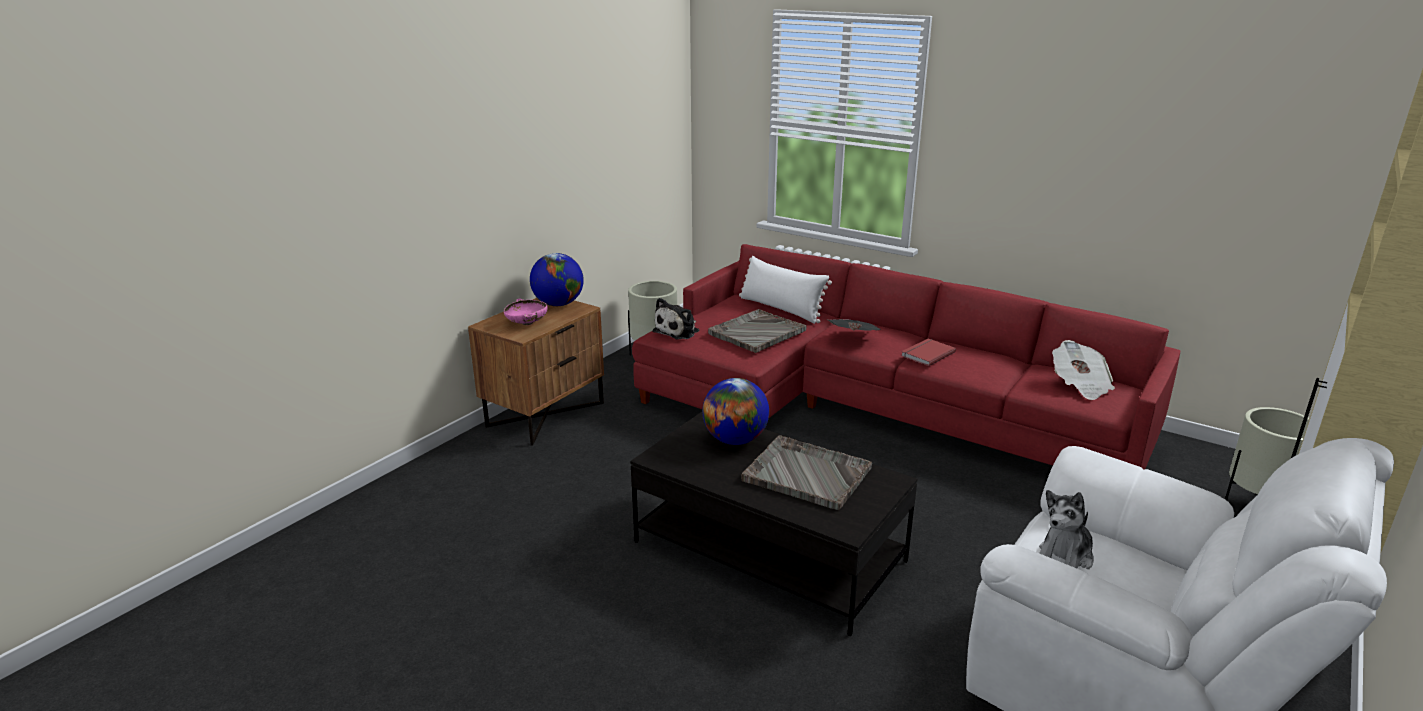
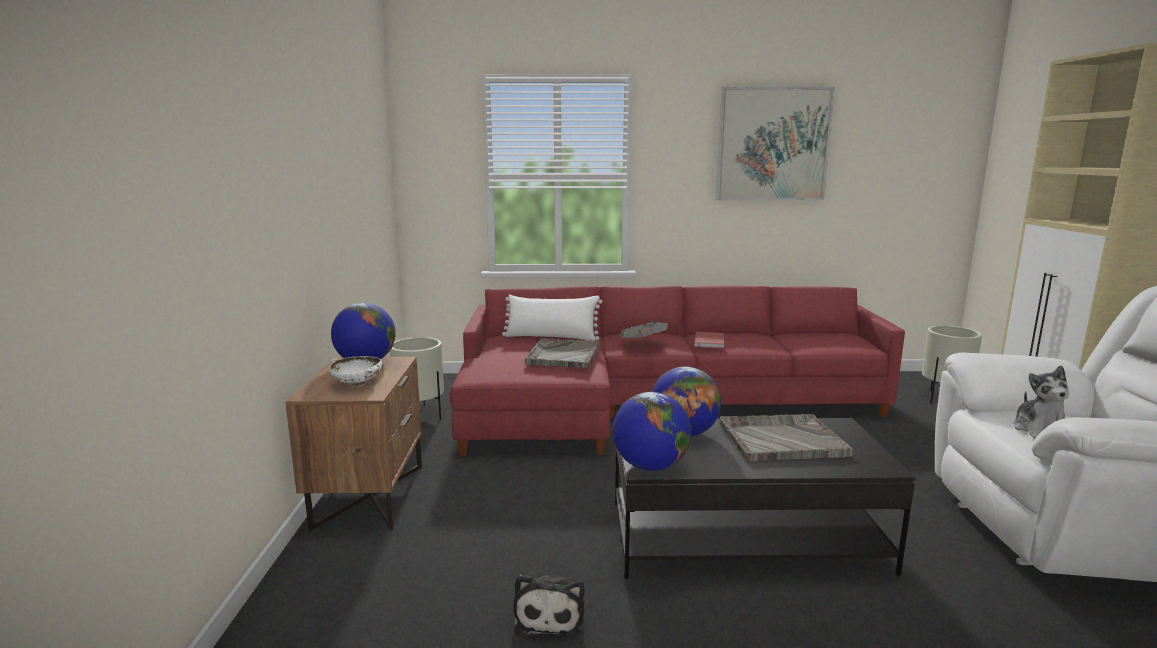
camera: 35 degrees left, 10 degrees down
(527, 323) = (357, 383): pink bowl -> white bowl
(662, 457) = (650, 466): none -> globe
(678, 331) = (490, 369): plush toy -> plush toy (550, 615)
(1080, 385) = (827, 338): newspaper -> none
(1104, 117) = (772, 144): none -> picture

